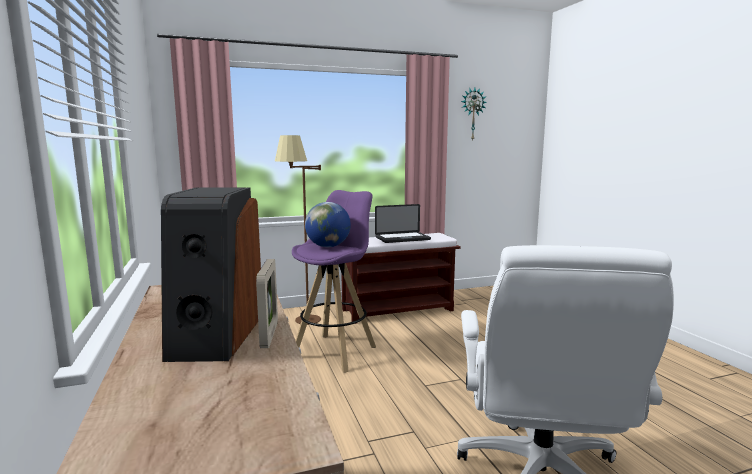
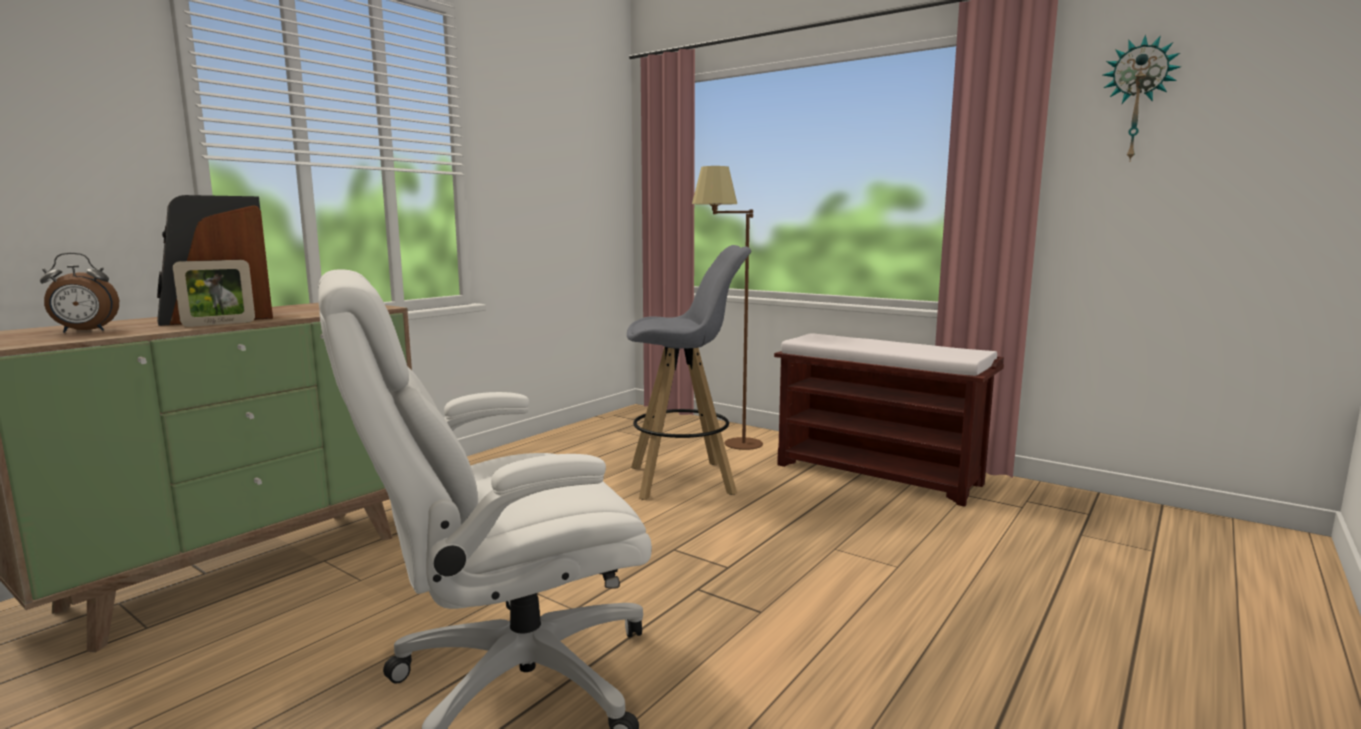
camera: 55 degrees right, 0 degrees up
(211, 400) = (84, 331): none -> alarm clock
(328, 246) = (676, 322): globe -> none
(336, 351) = (685, 480): purple stool -> grey stool
(402, 238) = (889, 346): laptop -> none

